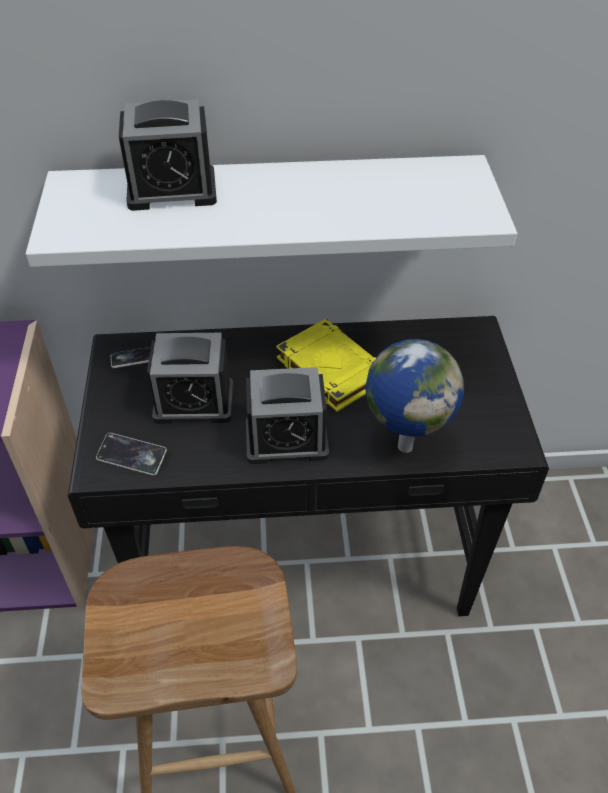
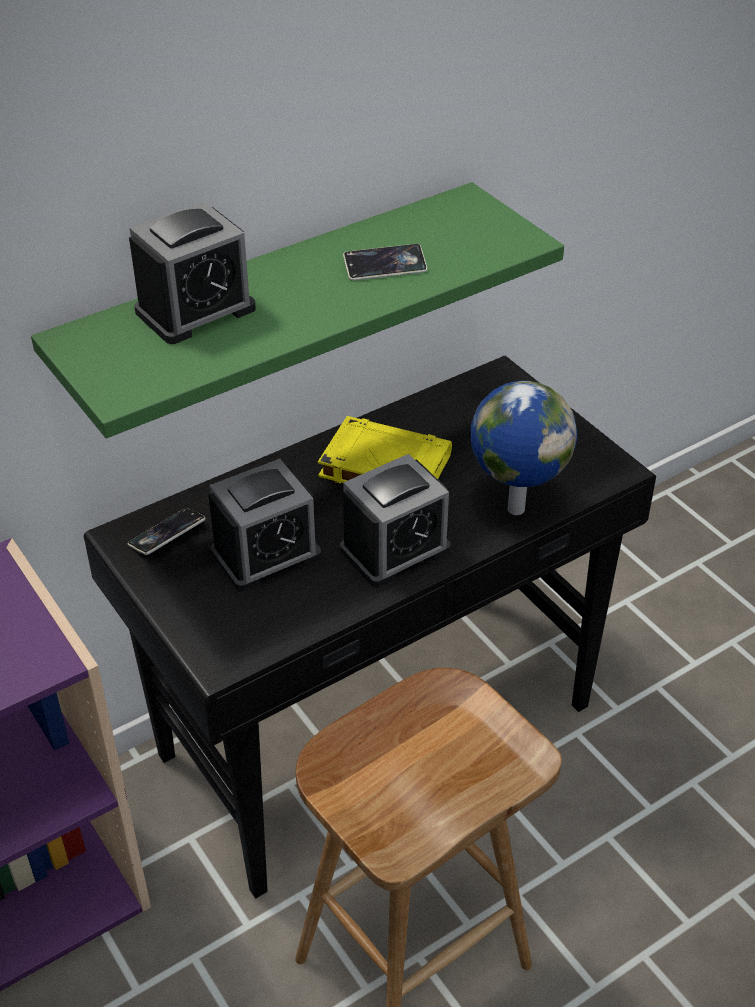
camera: 30 degrees left, 5 degrees down
(132, 457) = (246, 633): phone -> phone (385, 267)
(270, 208) = (272, 304): white shelf -> green shelf

